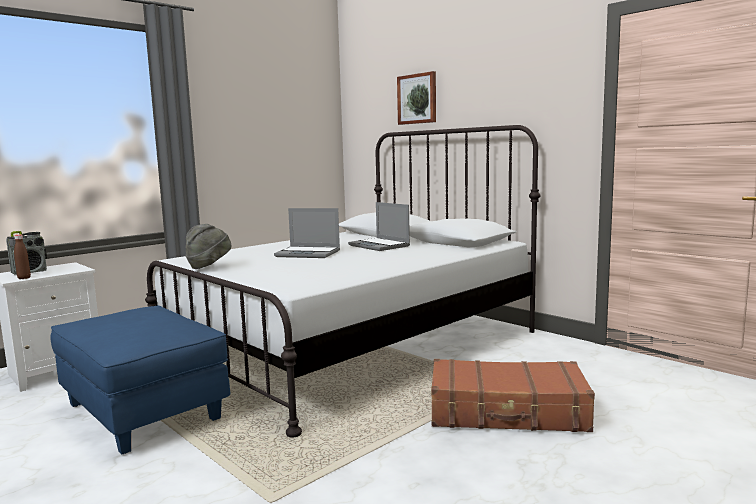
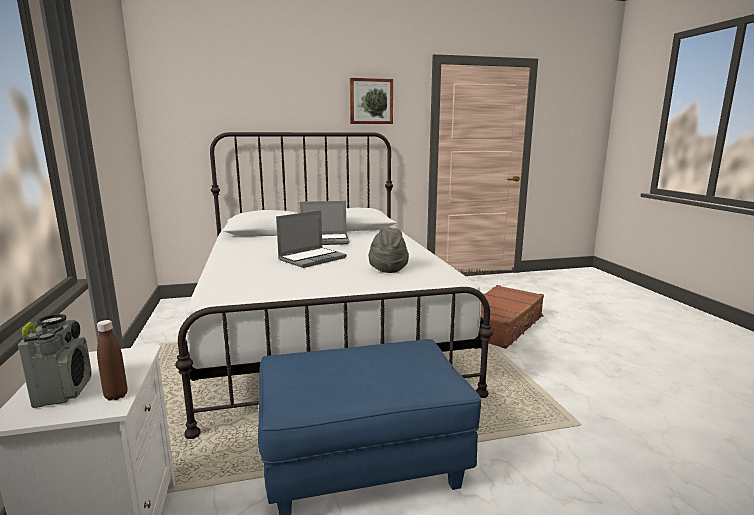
camera: 60 degrees left, 5 degrees up
(209, 266) = (307, 290): grey hat -> grey hat (388, 268)
(417, 99) = (259, 101): picture -> picture (371, 101)

